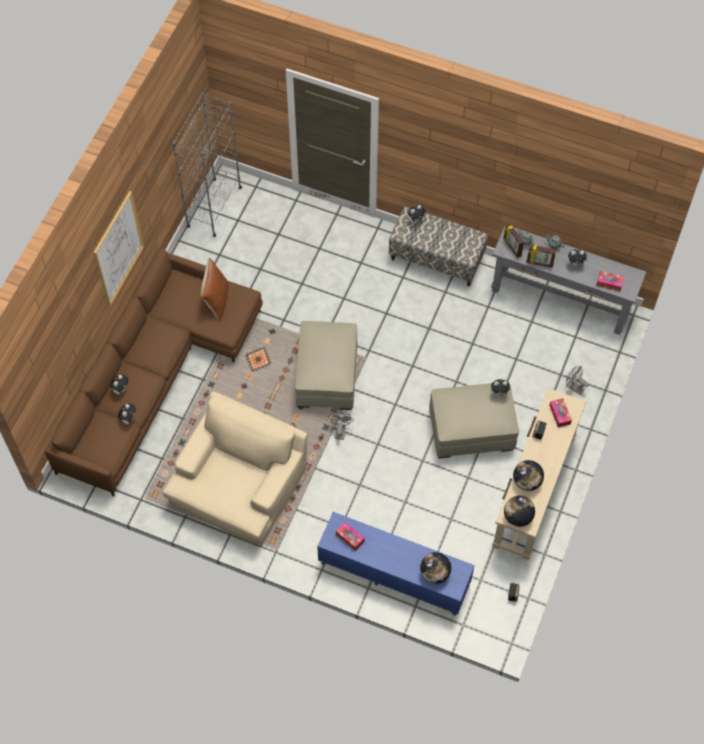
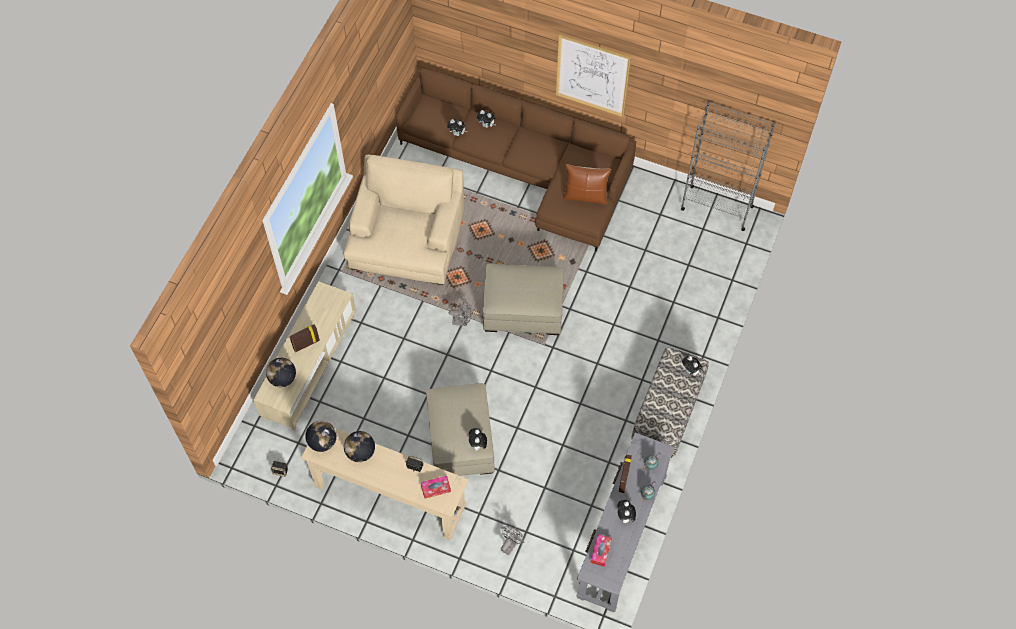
camera: 90 degrees right, 0 degrees up
(239, 485) = (407, 239): beige armchair -> beige armchair turned 105 degrees counterclockwise
(350, 537) = (324, 307): tissue box -> none
(394, 574) = (310, 367): blue tv stand -> beige tv stand
(511, 248) = (643, 452): picture frame -> picture frame (306, 344)

